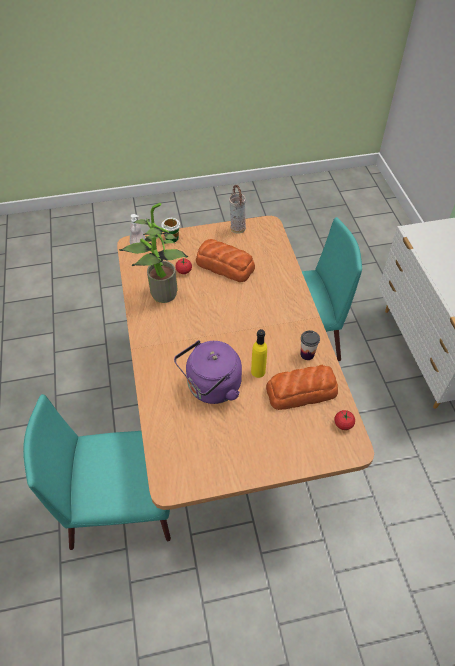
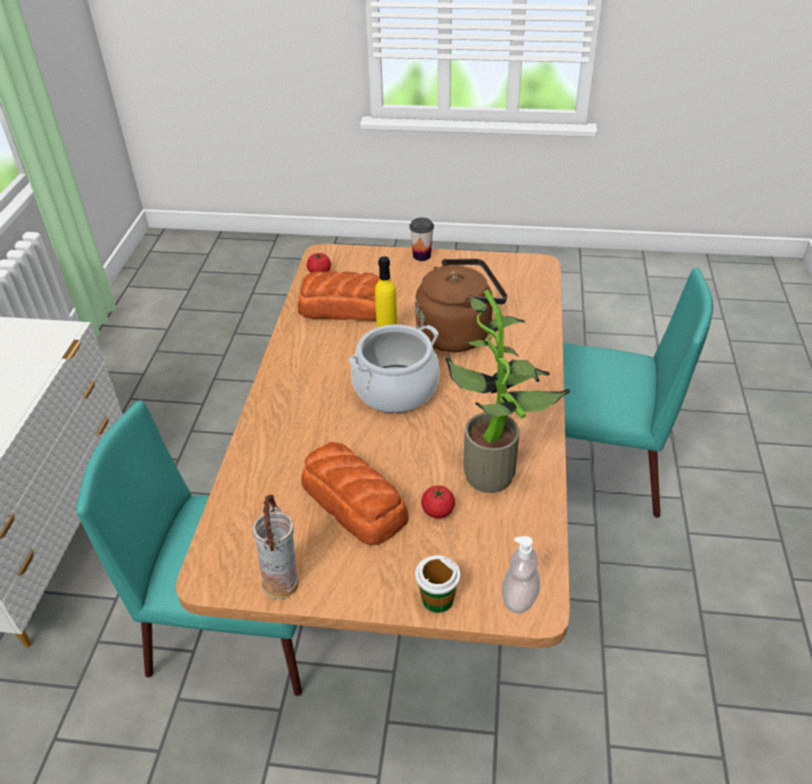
camera: 160 degrees left, 10 degrees down
(211, 387) = (458, 333): purple kettle -> brown kettle
(234, 332) = (395, 389): none -> cooking pot
(307, 354) = (309, 341): cup -> cup (422, 256)

